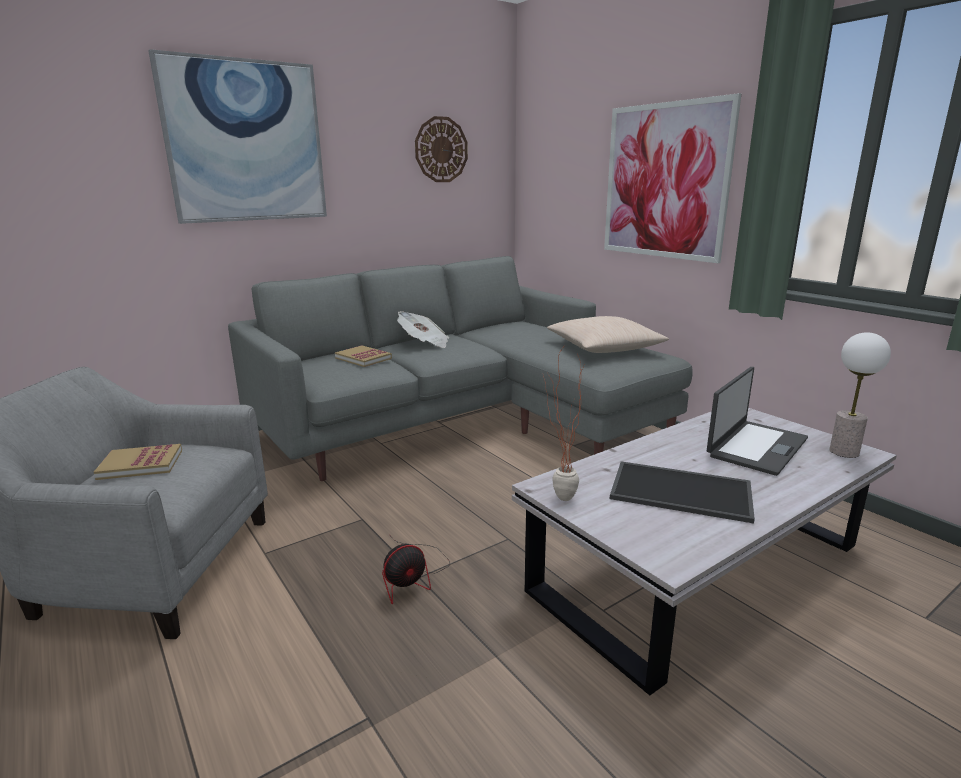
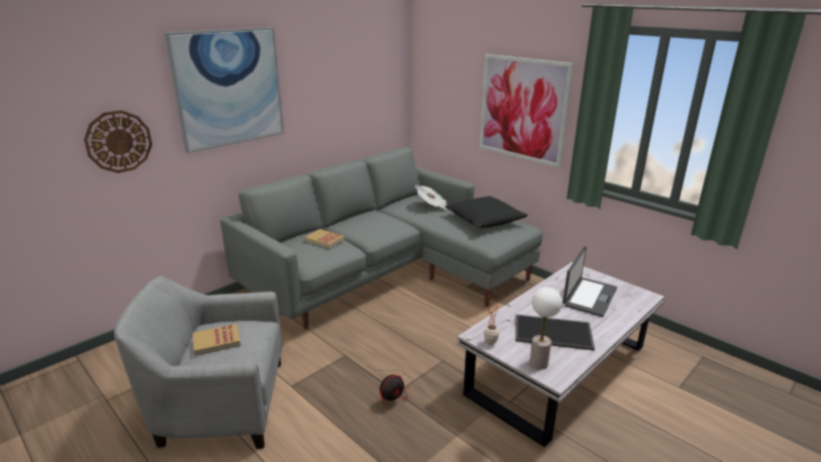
camera: 10 degrees left, 5 degrees up
(424, 343) = (360, 222): newspaper -> newspaper (432, 206)
(441, 150) = (359, 73): wall clock -> wall clock (119, 141)
(604, 348) = (484, 220): beige pillow -> black pillow
(843, 452) = (637, 296): table lamp -> table lamp (538, 363)

